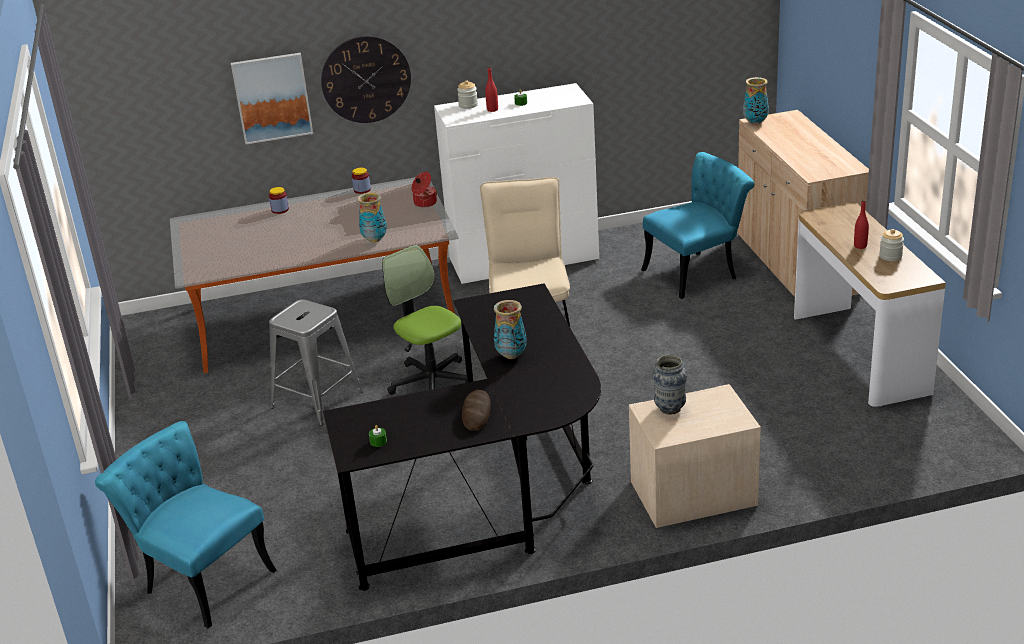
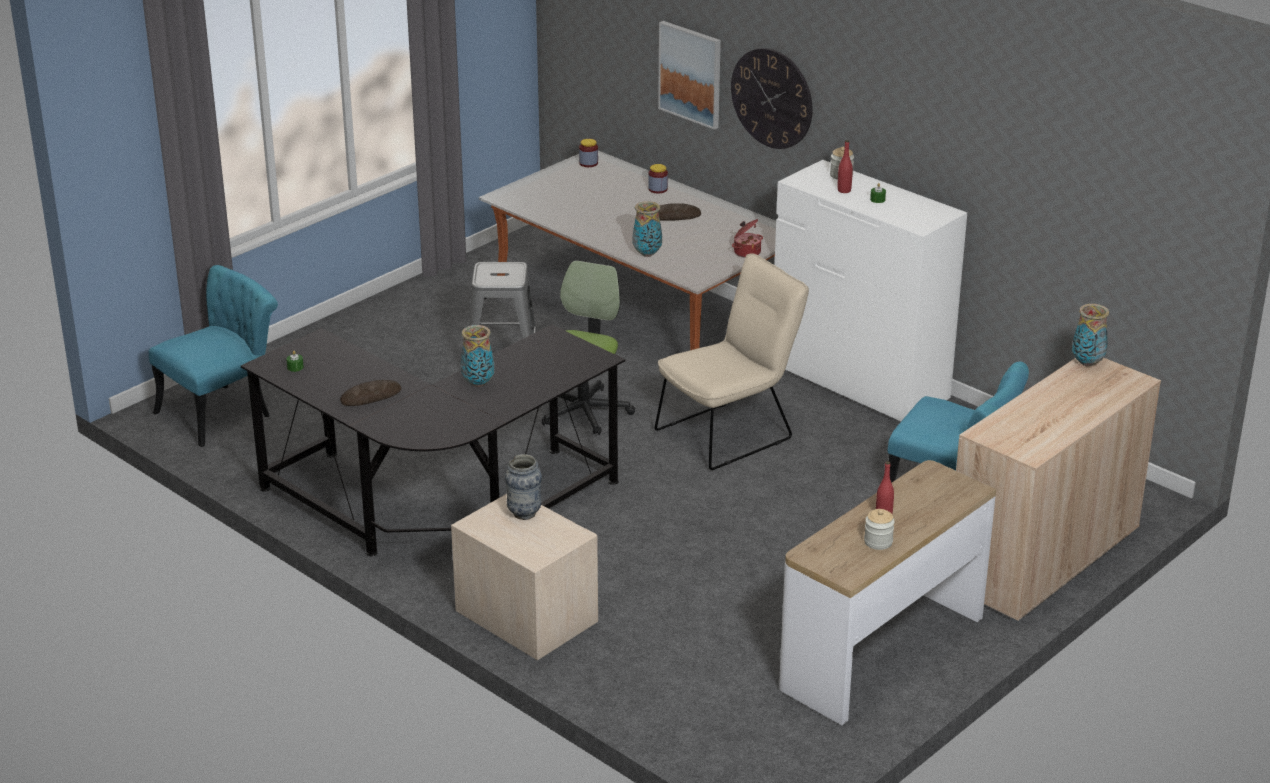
camera: 55 degrees right, 0 degrees up
(200, 578) = (223, 411): turquoise chair -> turquoise chair turned 45 degrees clockwise
(331, 215) = (674, 216): none -> bread
(362, 190) = (739, 212): jar -> jar (588, 163)

